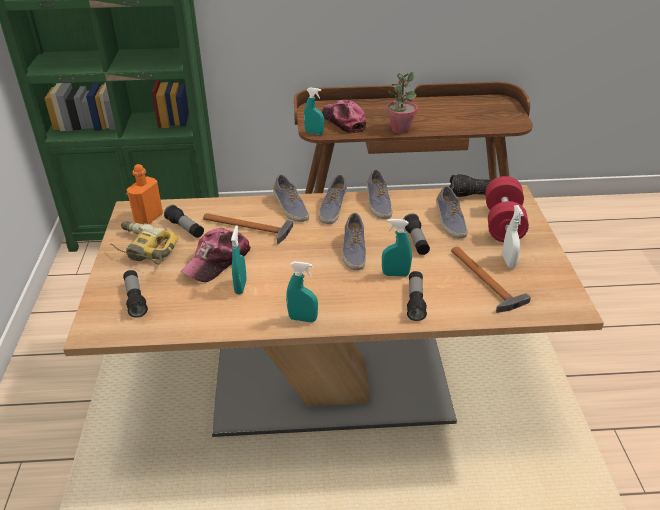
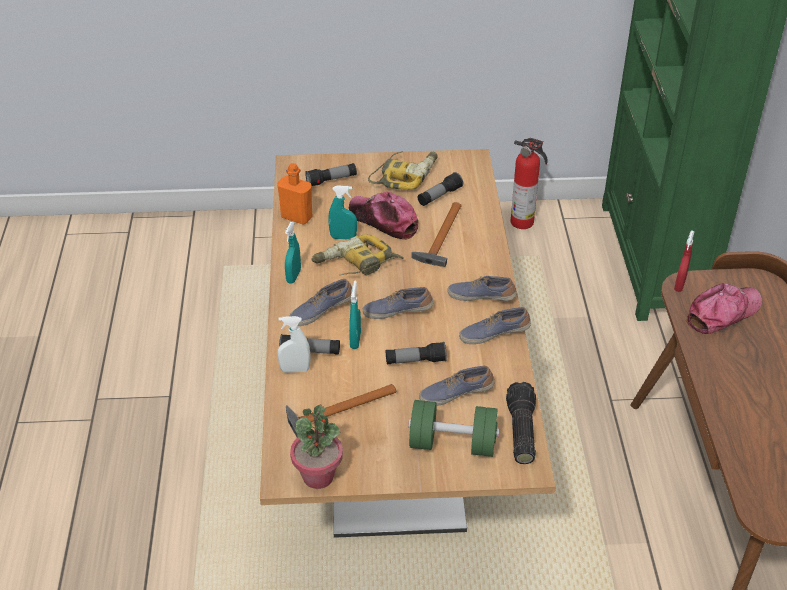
camera: 90 degrees right, 5 degrees up
(71, 297) = (523, 222): none -> fire extinguisher
(148, 218) = (457, 172): orange bottle -> orange bottle (296, 217)
(286, 277) = (356, 265): none -> power drill
(290, 208) = (480, 264): shoe -> shoe (321, 311)
(314, 133) = (679, 285): turquoise spray bottle -> red spray bottle
(400, 129) = (713, 371): potted plant -> potted plant (318, 476)
(503, 224) = (452, 443): red dumbbell -> green dumbbell
(508, 262) = (372, 435): white spray bottle -> white spray bottle (295, 370)

